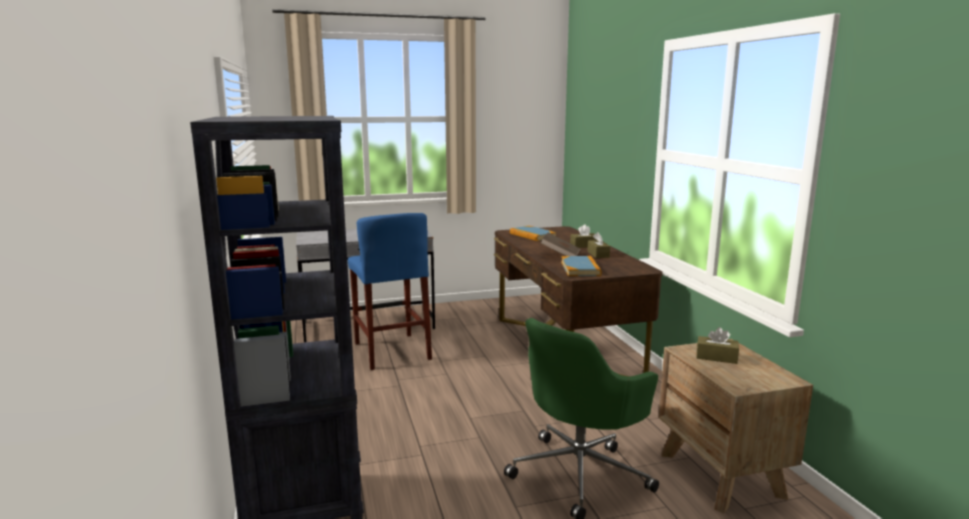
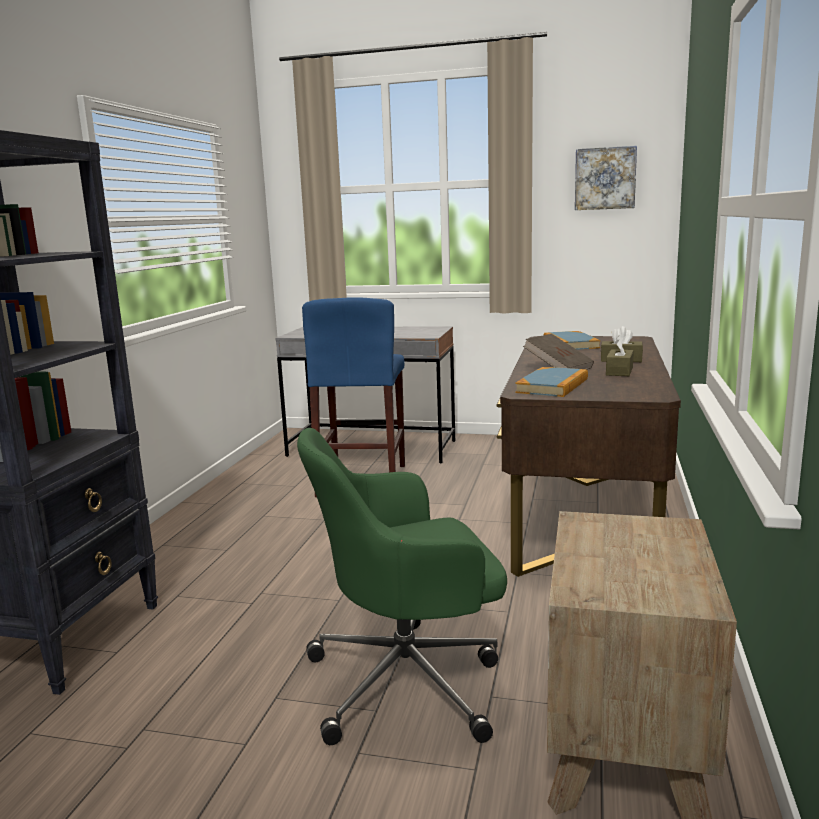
camera: 30 degrees right, 0 degrees up
(519, 119) = (605, 178): none -> picture
(716, 357) = (621, 541): brown tissue box -> none

